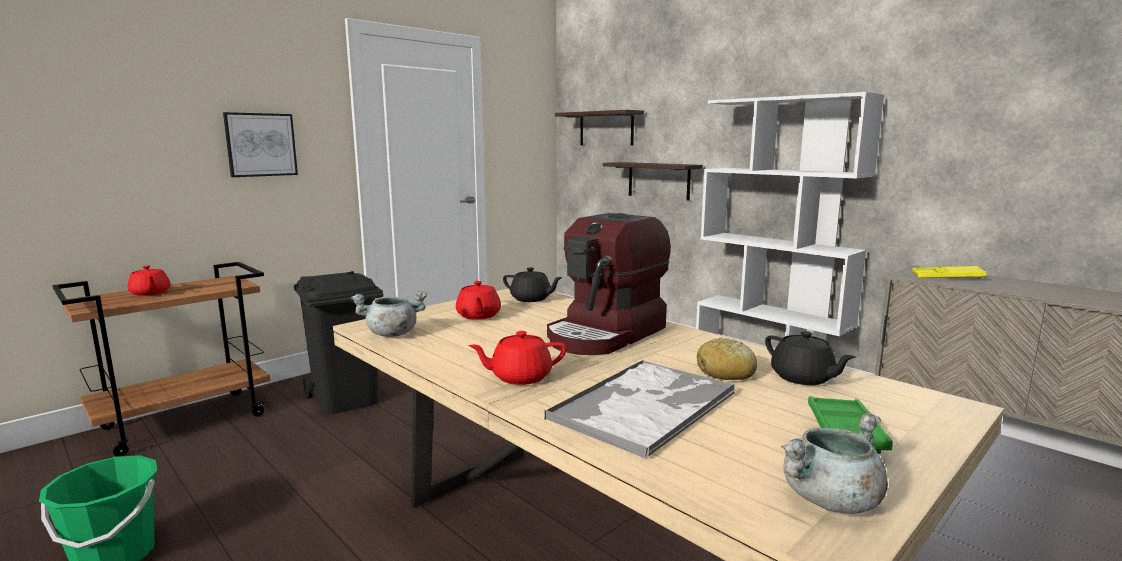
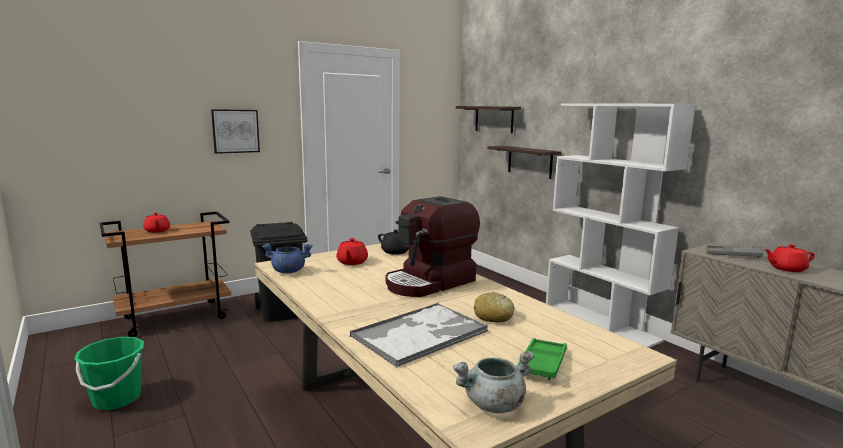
camera: 10 degrees right, 0 degrees up
(391, 334) = (288, 271): grey cooking pot -> blue cooking pot
(520, 377) = (352, 308): red teapot -> red teapot (786, 269)
(803, 378) = (545, 325): black teapot -> none
(947, 277) = (732, 255): yellow tray -> grey tray

